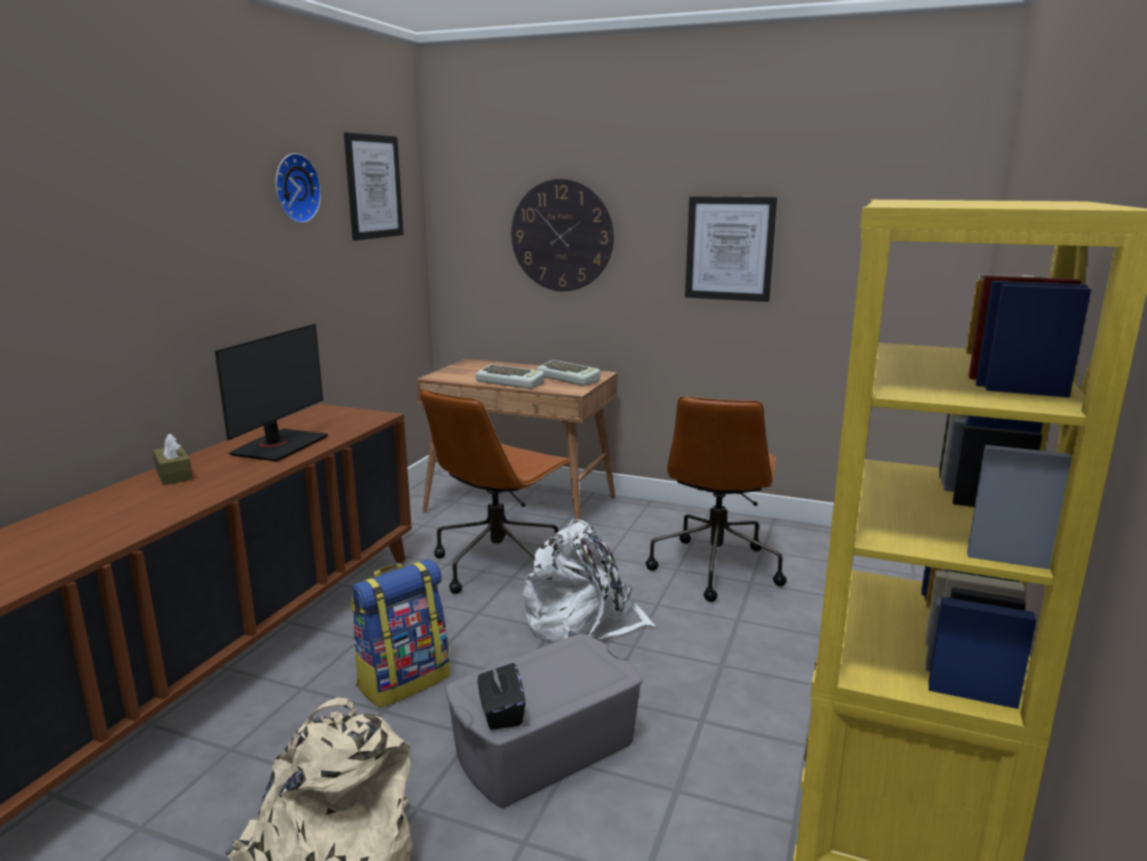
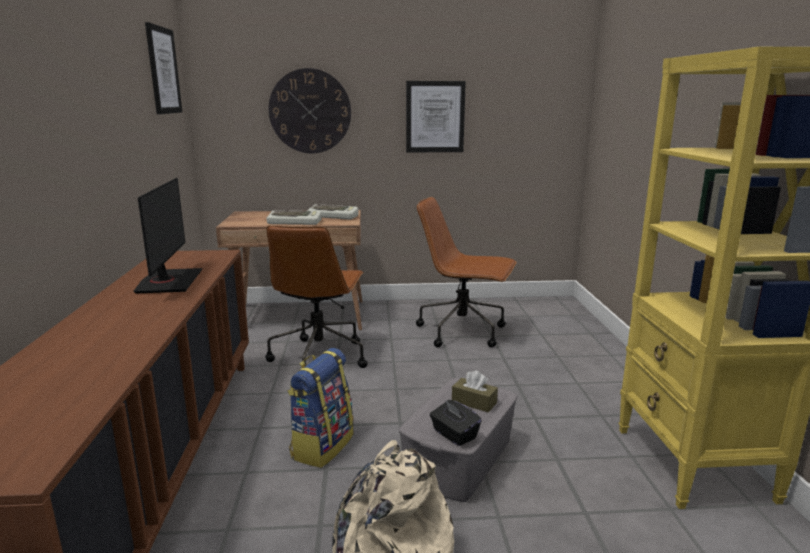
camera: 25 degrees left, 0 degrees up
(174, 474) = (102, 313): brown tissue box -> brown tissue box (474, 402)
(294, 188) = (123, 65): wall clock -> none
(583, 625) = (413, 382): white backpack -> none
(715, 567) = (463, 331): brown office chair -> brown office chair turned 120 degrees clockwise

